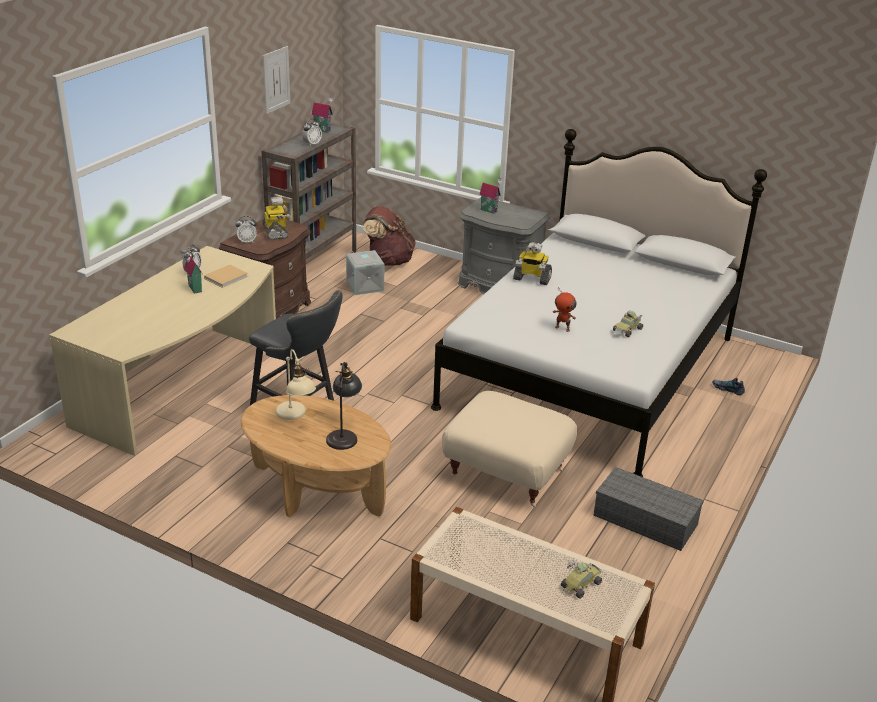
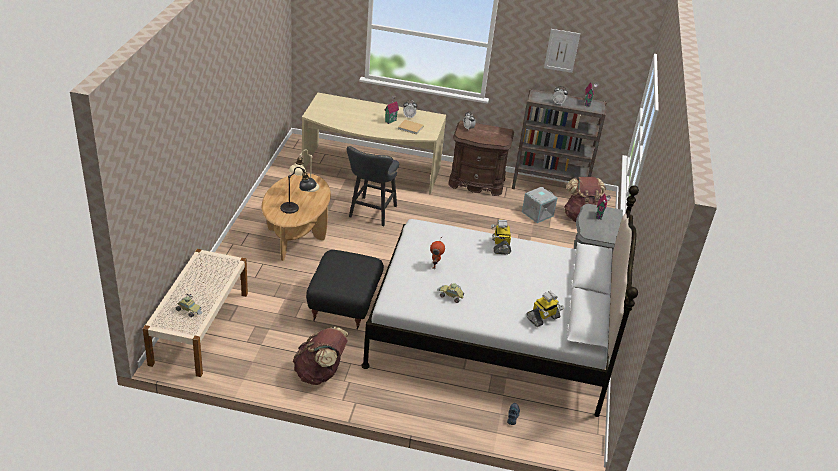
camera: 70 degrees right, 5 degrees up
(276, 232) = (489, 136): toy robot -> toy robot (543, 318)
(507, 473) = (345, 306): beige ottoman -> black ottoman
(647, 520) = (320, 374): grey storage box -> brown backpack

